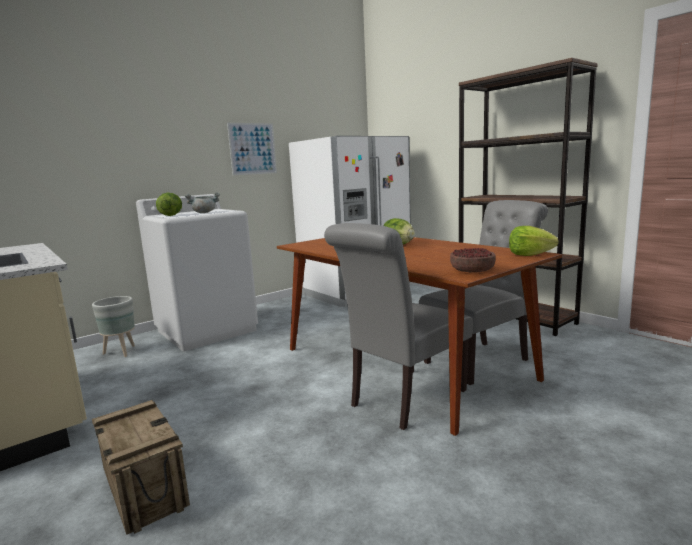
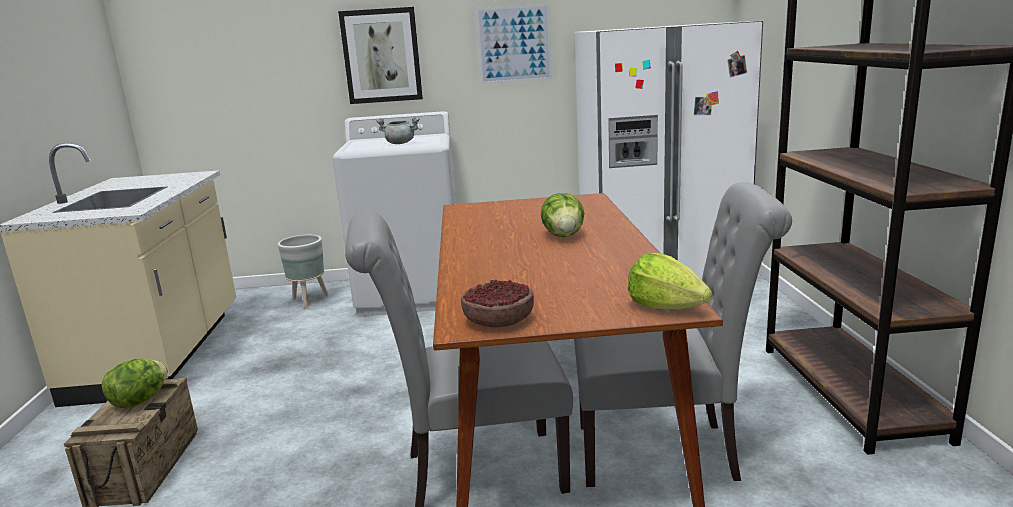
camera: 35 degrees right, 5 degrees up
(160, 152) = (381, 56): none -> picture
(171, 215) = (361, 145): lettuce -> lettuce (140, 401)

